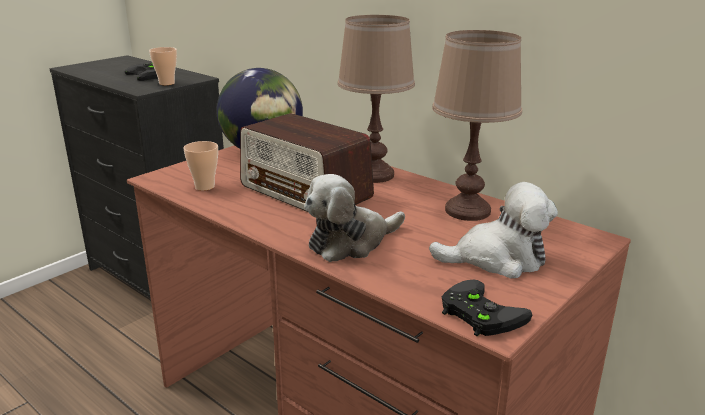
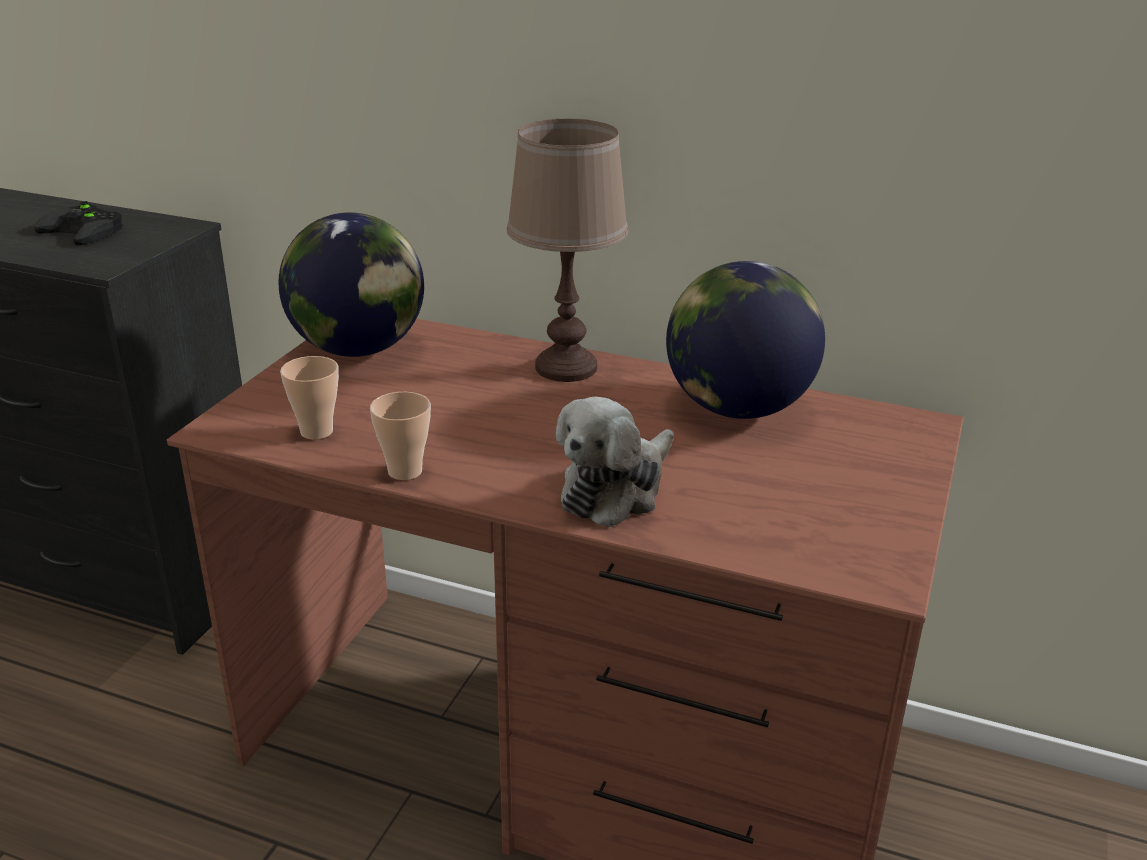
camera: 20 degrees left, 5 degrees up
(167, 83) = (137, 245): cup -> cup (405, 471)
(306, 192) = (486, 415): radio -> none
(467, 210) = (737, 408): brown table lamp -> globe
(478, 313) = (852, 564): black game controller -> none
(497, 259) = (825, 479): plush toy -> none

